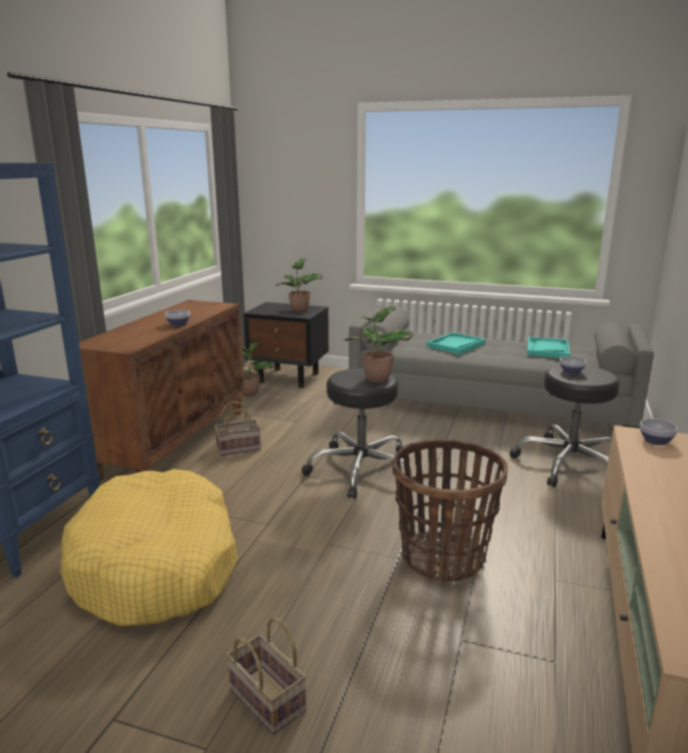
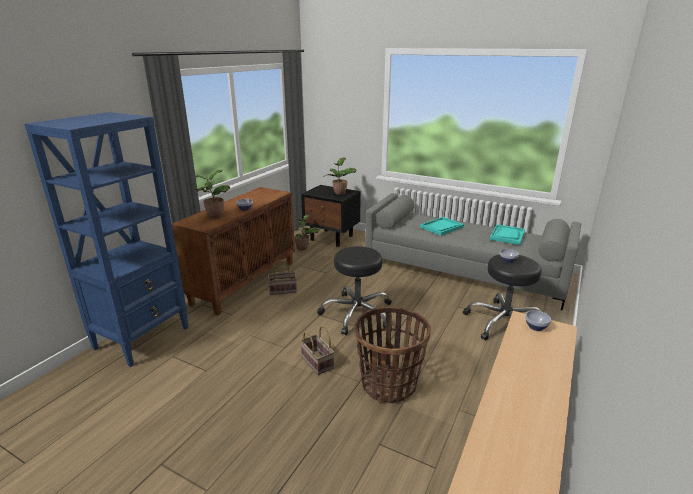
camera: 10 degrees right, 5 degrees up
(157, 565) = (210, 368): yellow dog bed -> none
(264, 699) = (248, 465): basket -> basket (316, 362)
(376, 379) = (367, 256): potted plant -> potted plant (214, 216)

